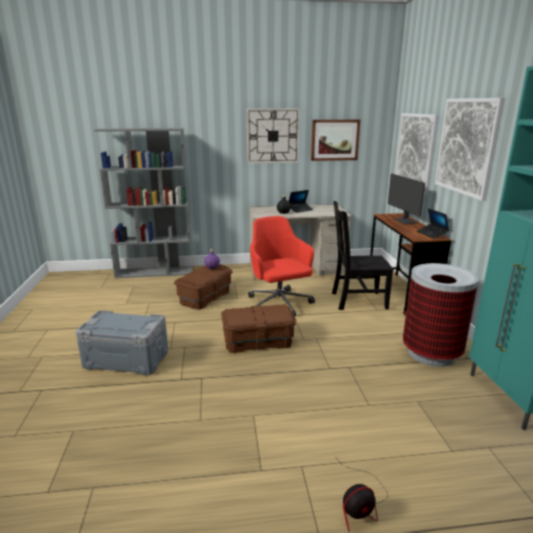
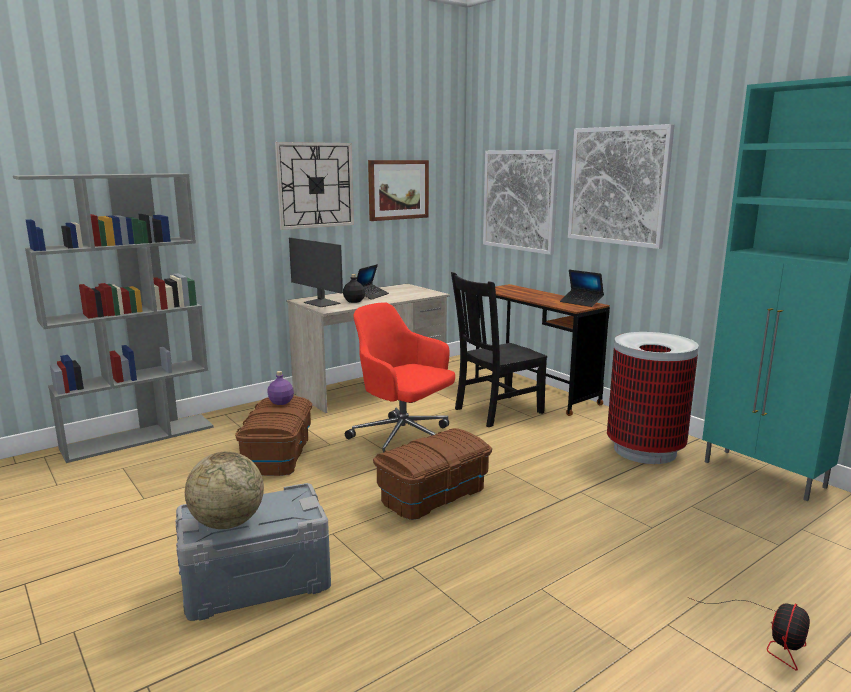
camera: 30 degrees left, 5 degrees down
(107, 325) = (227, 523): none -> globe
(405, 221) = (527, 292): monitor -> monitor (321, 303)

